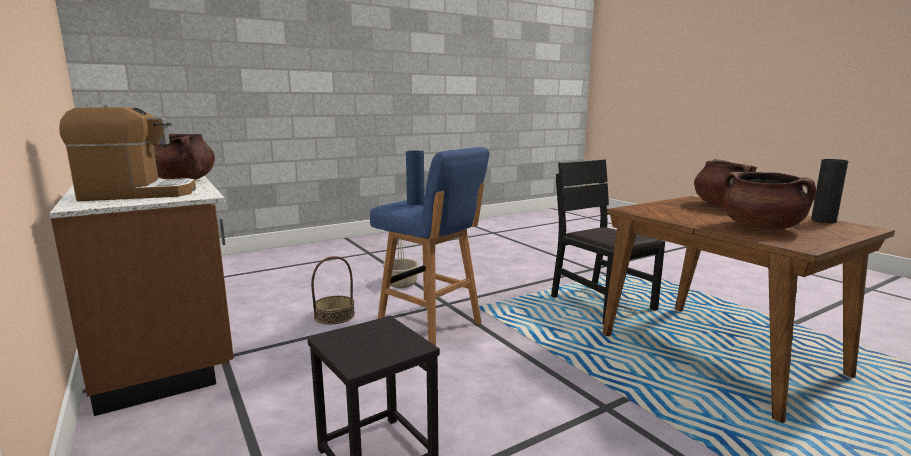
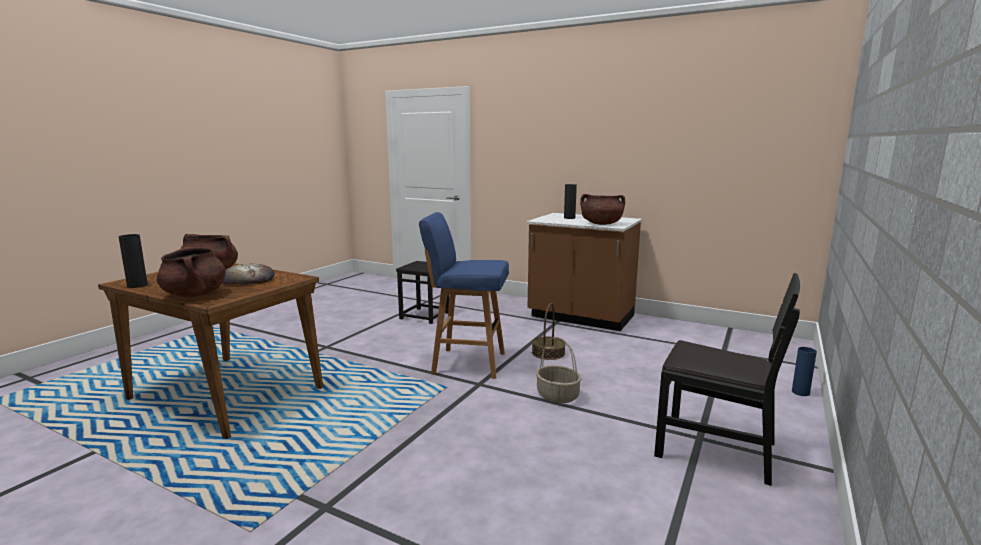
camera: 150 degrees right, 0 degrees up
(138, 194) = (569, 218): coffee machine -> black vase
(415, 203) = (477, 261): blue vase -> blue vase (800, 392)
(601, 304) = (319, 424): black chair -> black chair (715, 448)
(690, 213) = (247, 279): none -> bread

